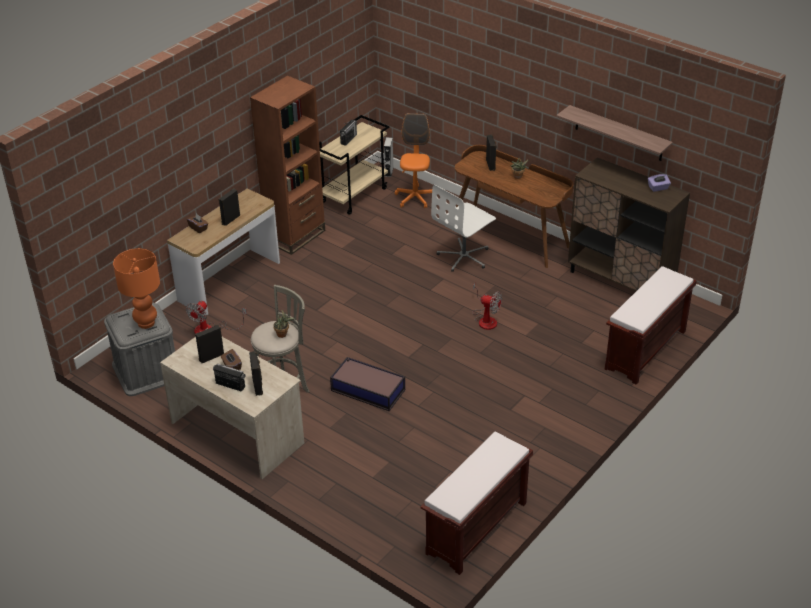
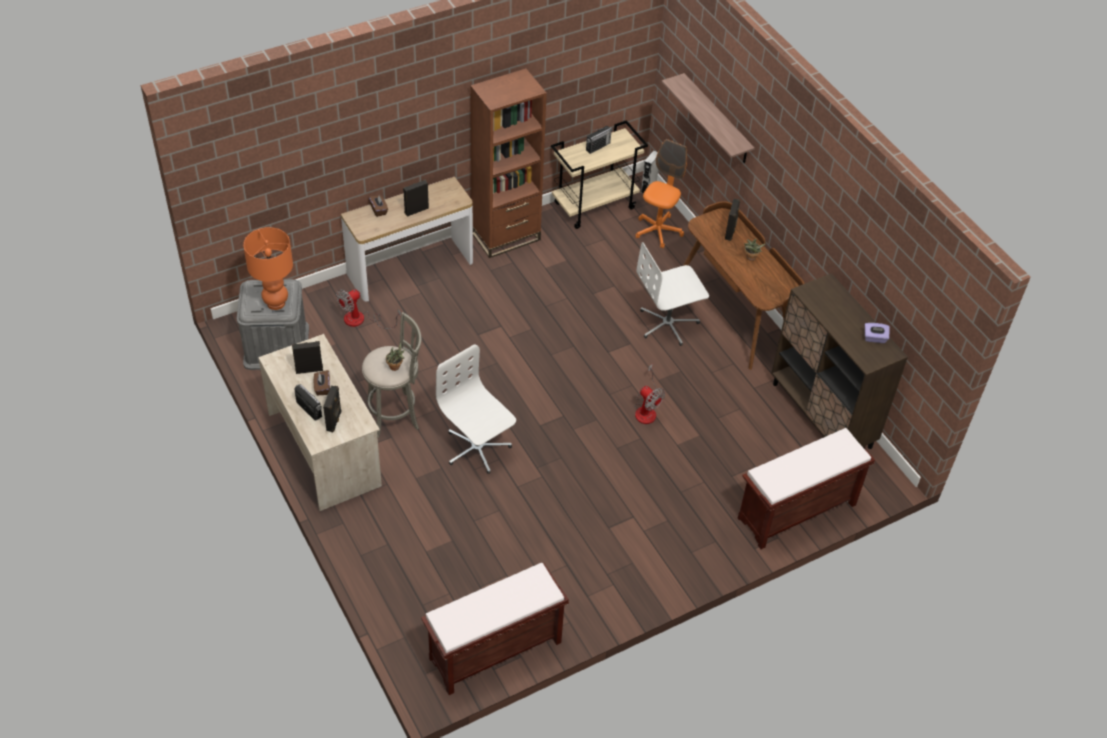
camera: 20 degrees right, 10 degrees up
(367, 389) = (477, 448): storage box -> white office chair
(618, 133) = (856, 258): shelf -> shelf (717, 120)

